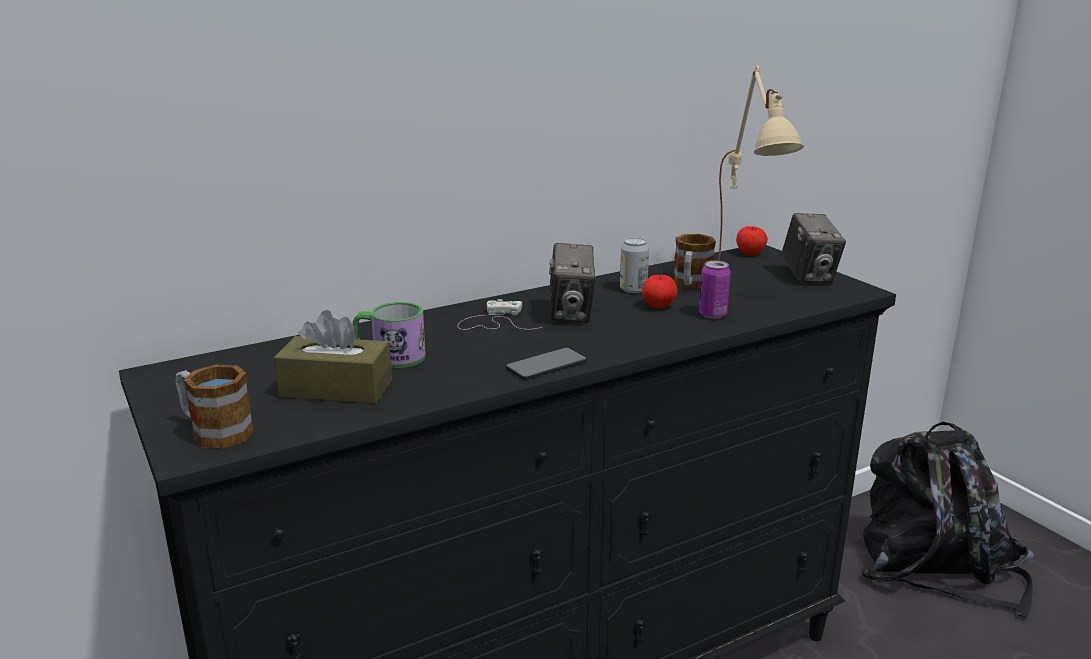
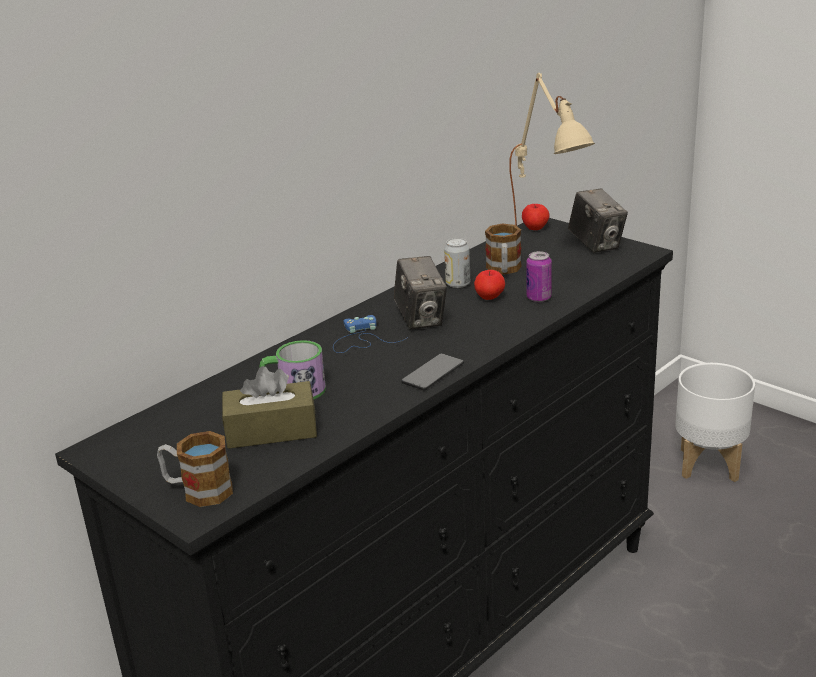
camera: 15 degrees left, 5 degrees up
(495, 322) = (361, 339): white game controller -> blue game controller
(936, 565) = (709, 465): black backpack -> white planter

